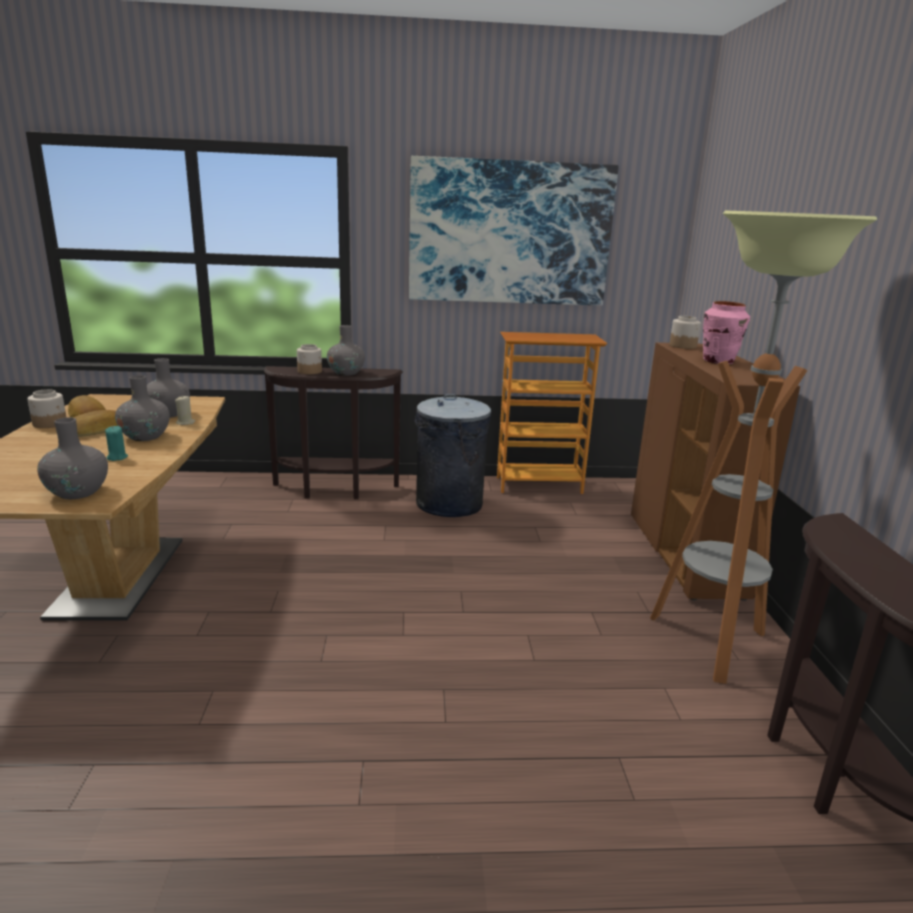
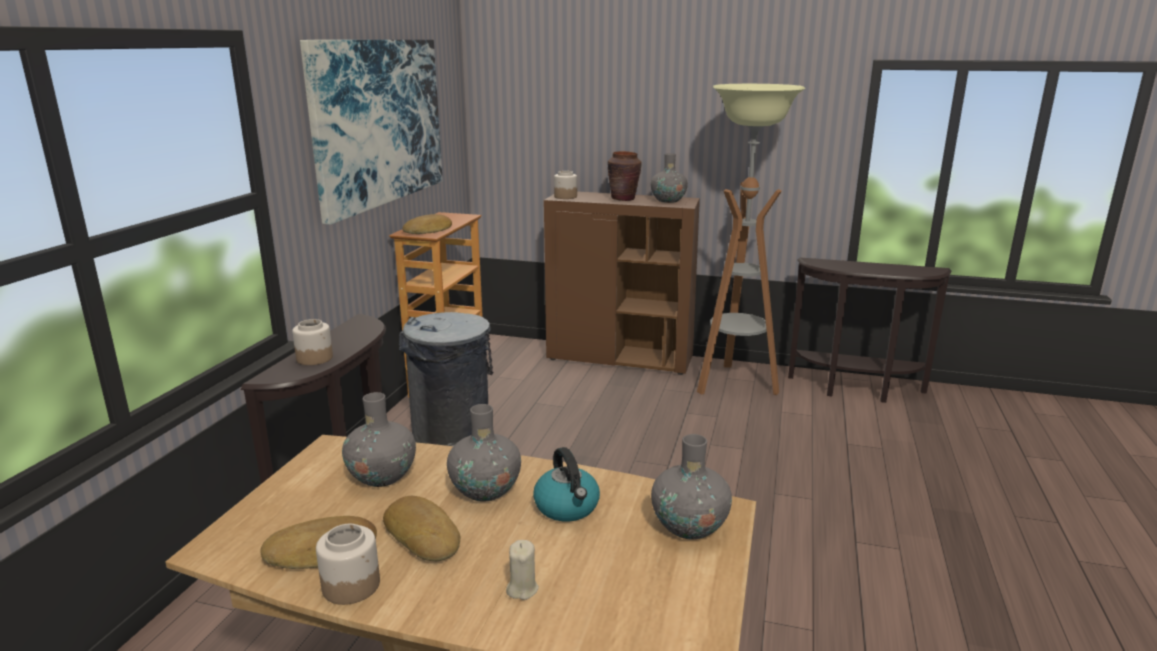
camera: 70 degrees left, 0 degrees up
(117, 457) = (567, 507): turquoise candle -> kettle
(185, 422) = (438, 462): beige candle -> beige candle (522, 589)
(346, 373) = (346, 340): grey vase -> grey vase (668, 200)
(528, 337) = (429, 230): none -> bread
(718, 361) = (623, 198): pink vase -> brown vase

